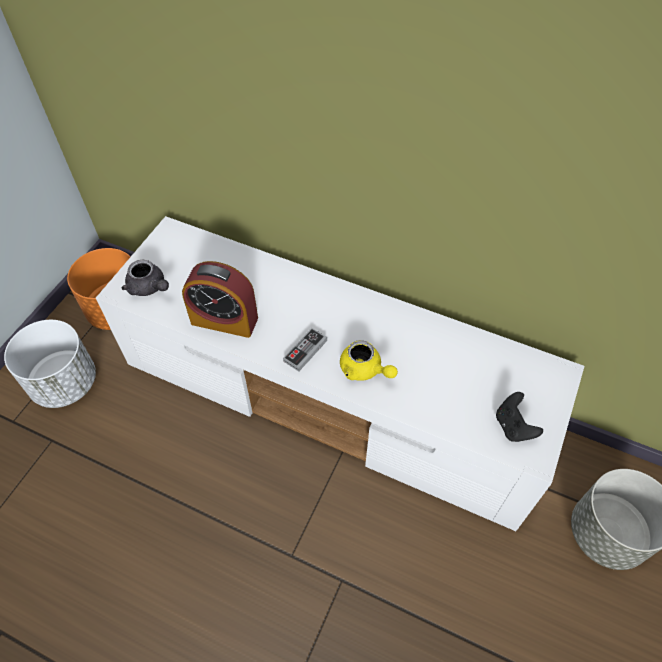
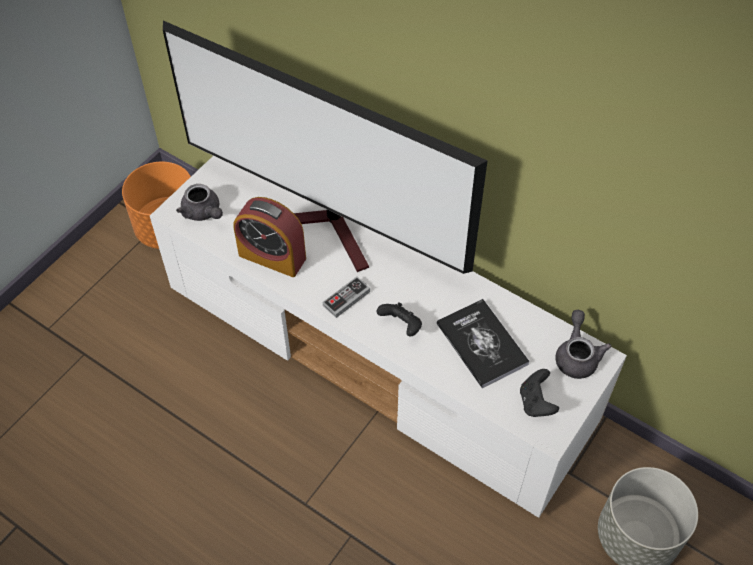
camera: 10 degrees right, 0 degrees up
(65, 383) = (104, 297): white planter -> none
(274, 288) = (328, 231): none -> television
(364, 370) = (401, 326): yellow teapot -> black game controller
(446, 376) = (482, 344): none -> book
(539, 373) = (577, 355): none -> grey teapot

